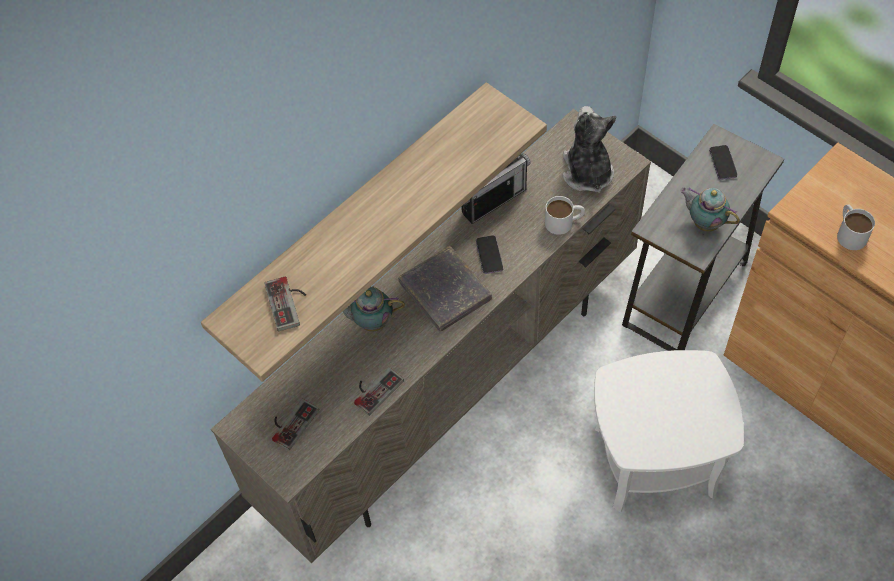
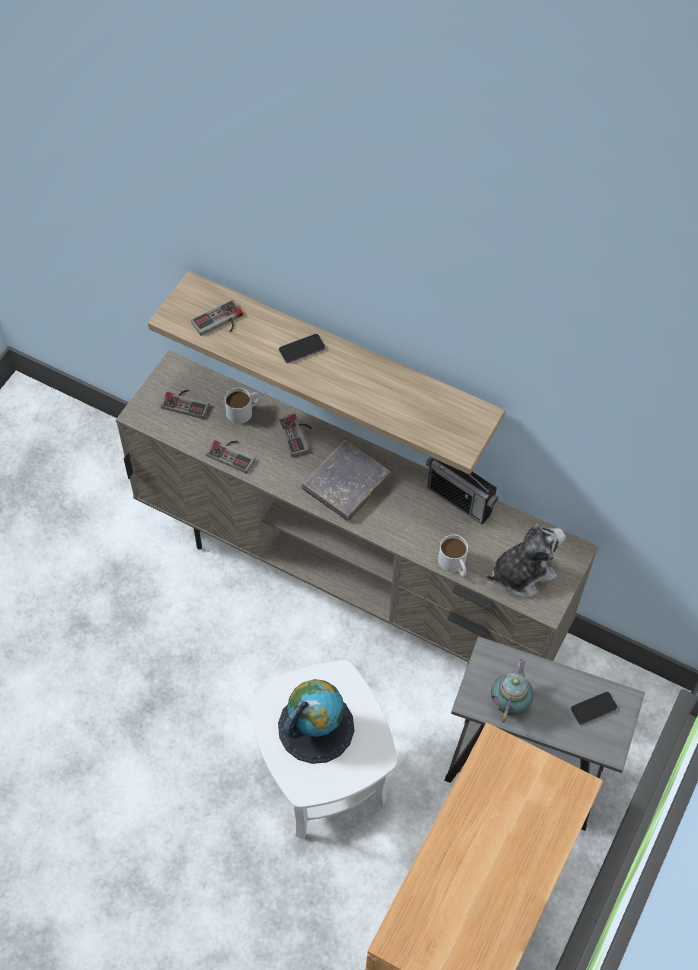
camera: 70 degrees right, 0 degrees up
(371, 322) = (298, 434): teapot -> game controller
(489, 255) = (396, 510): phone -> phone (302, 349)
(663, 412) = (316, 727): none -> globe
(849, 232) = (484, 804): white mug -> white mug (244, 411)

